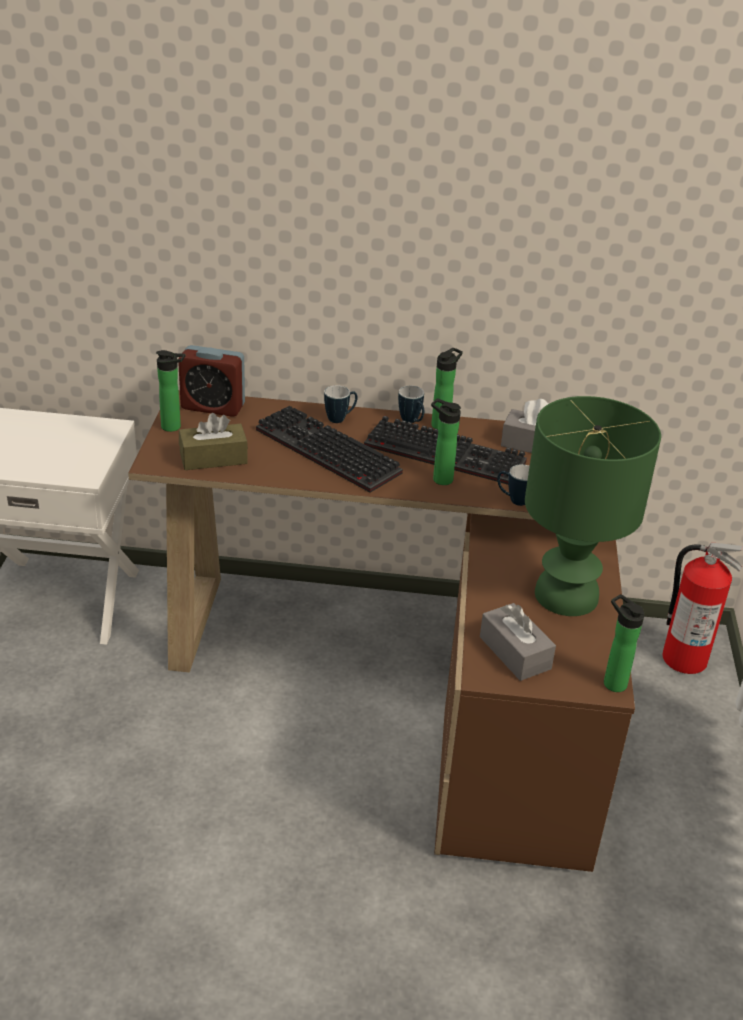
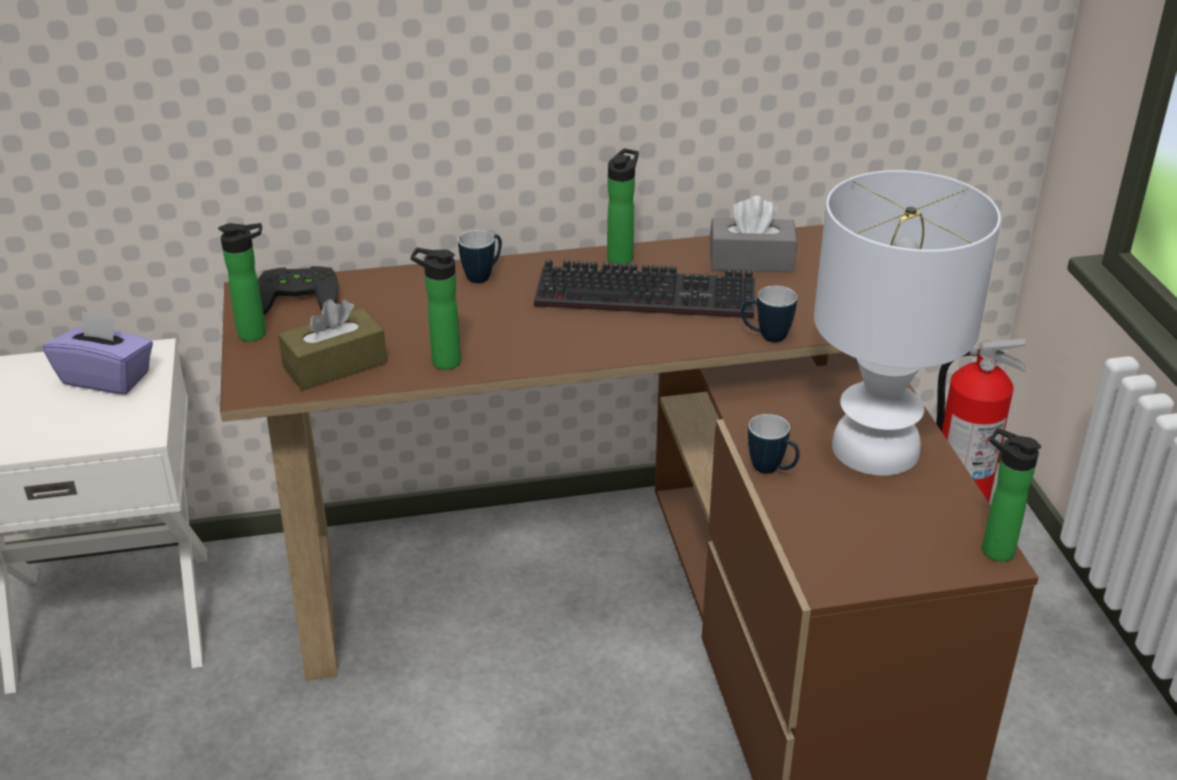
camera: 15 degrees left, 0 degrees up
(80, 437) = (107, 378): none -> purple tissue box
(213, 407) = (298, 294): alarm clock -> black game controller
(323, 452) = (483, 325): keyboard -> none
(412, 422) = (580, 261): mug -> mug (772, 470)
(439, 479) = (656, 329): bottle -> bottle (441, 361)
(515, 653) = (852, 540): grey tissue box -> none
(567, 596) = (878, 449): green table lamp -> white table lamp

